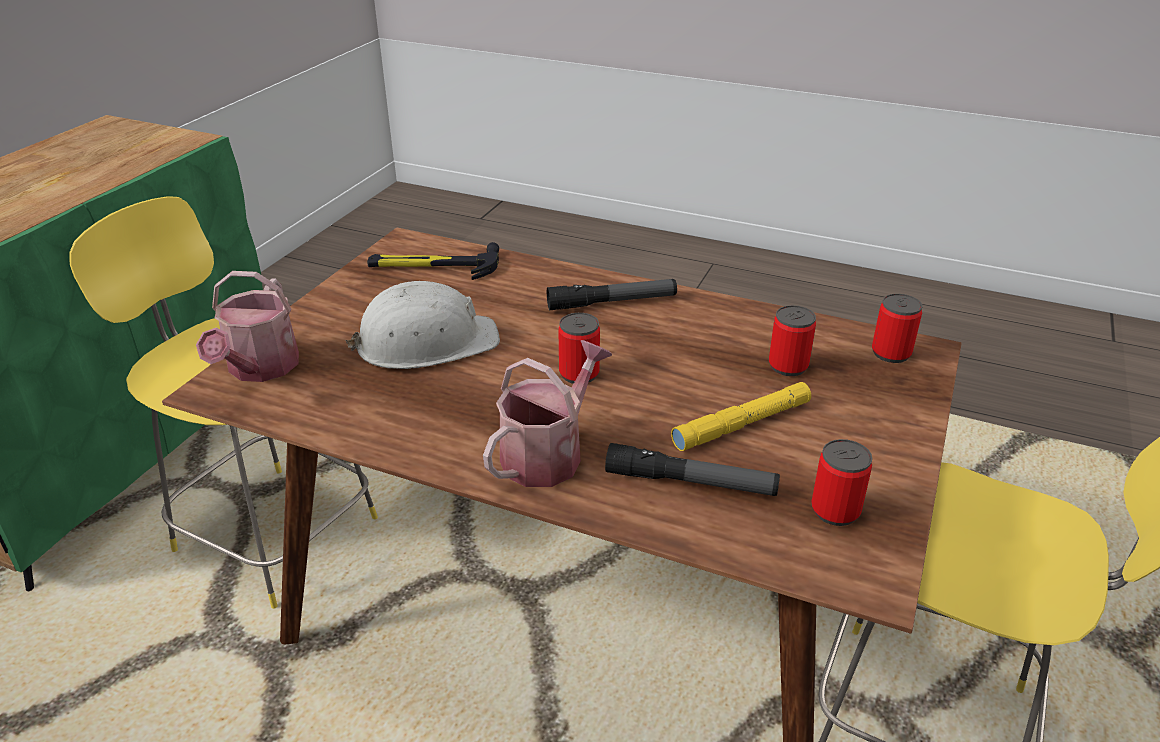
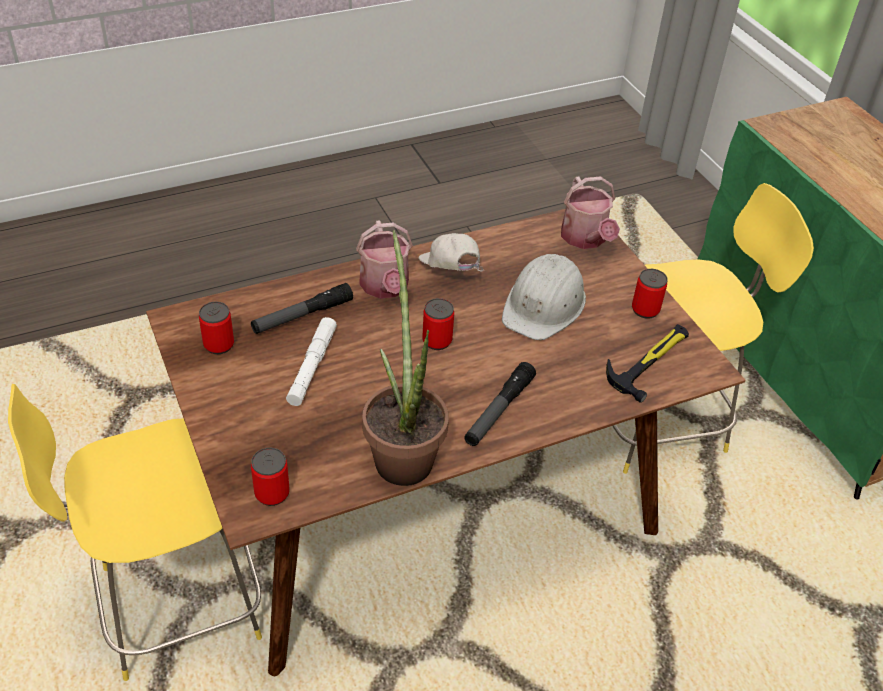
camera: 130 degrees right, 10 degrees up
(259, 369) = (585, 239): watering can -> watering can turned 150 degrees counterclockwise
(453, 424) = (450, 272): none -> white cap
(737, 321) = (402, 452): none -> potted plant
(742, 424) = (312, 366): yellow flashlight -> white flashlight
(788, 366) = (328, 431): can -> can (645, 310)

